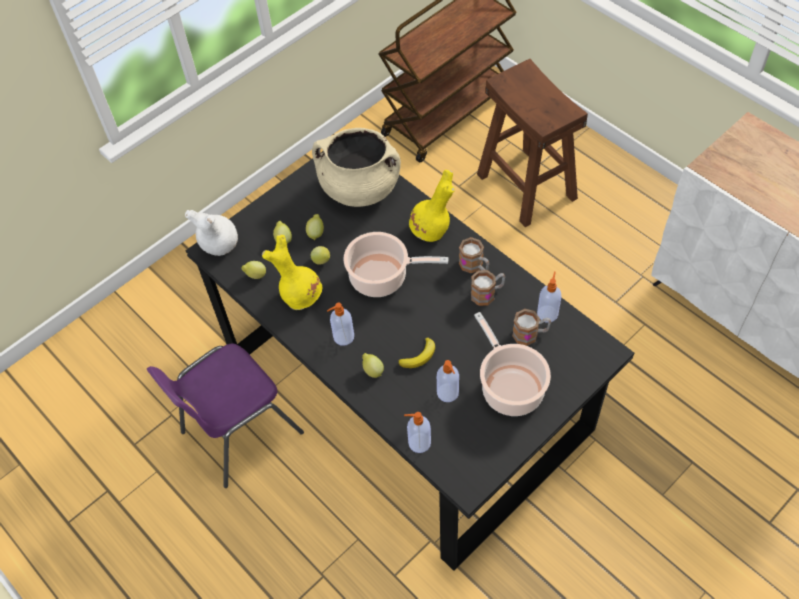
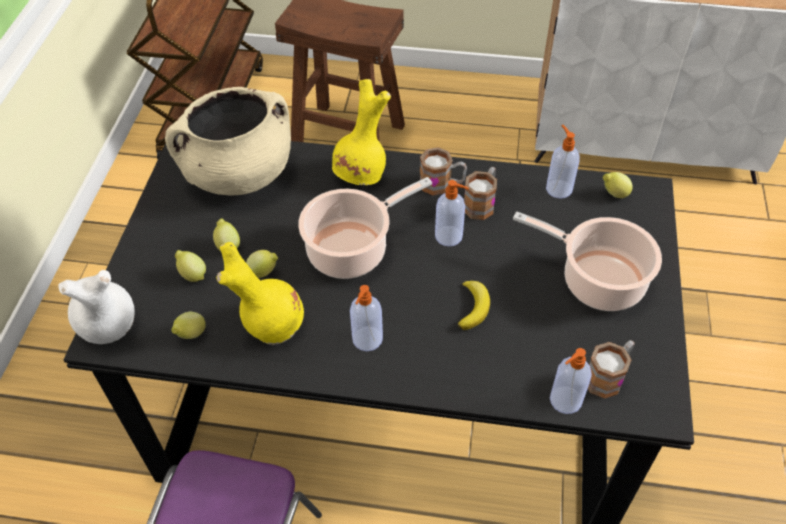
camera: 40 degrees left, 5 degrees down
(372, 370) = (436, 355): lemon -> lemon (614, 194)
(448, 393) = (542, 326): soap dispenser -> soap dispenser (449, 236)
(530, 334) = (563, 217): mug -> mug (608, 376)

